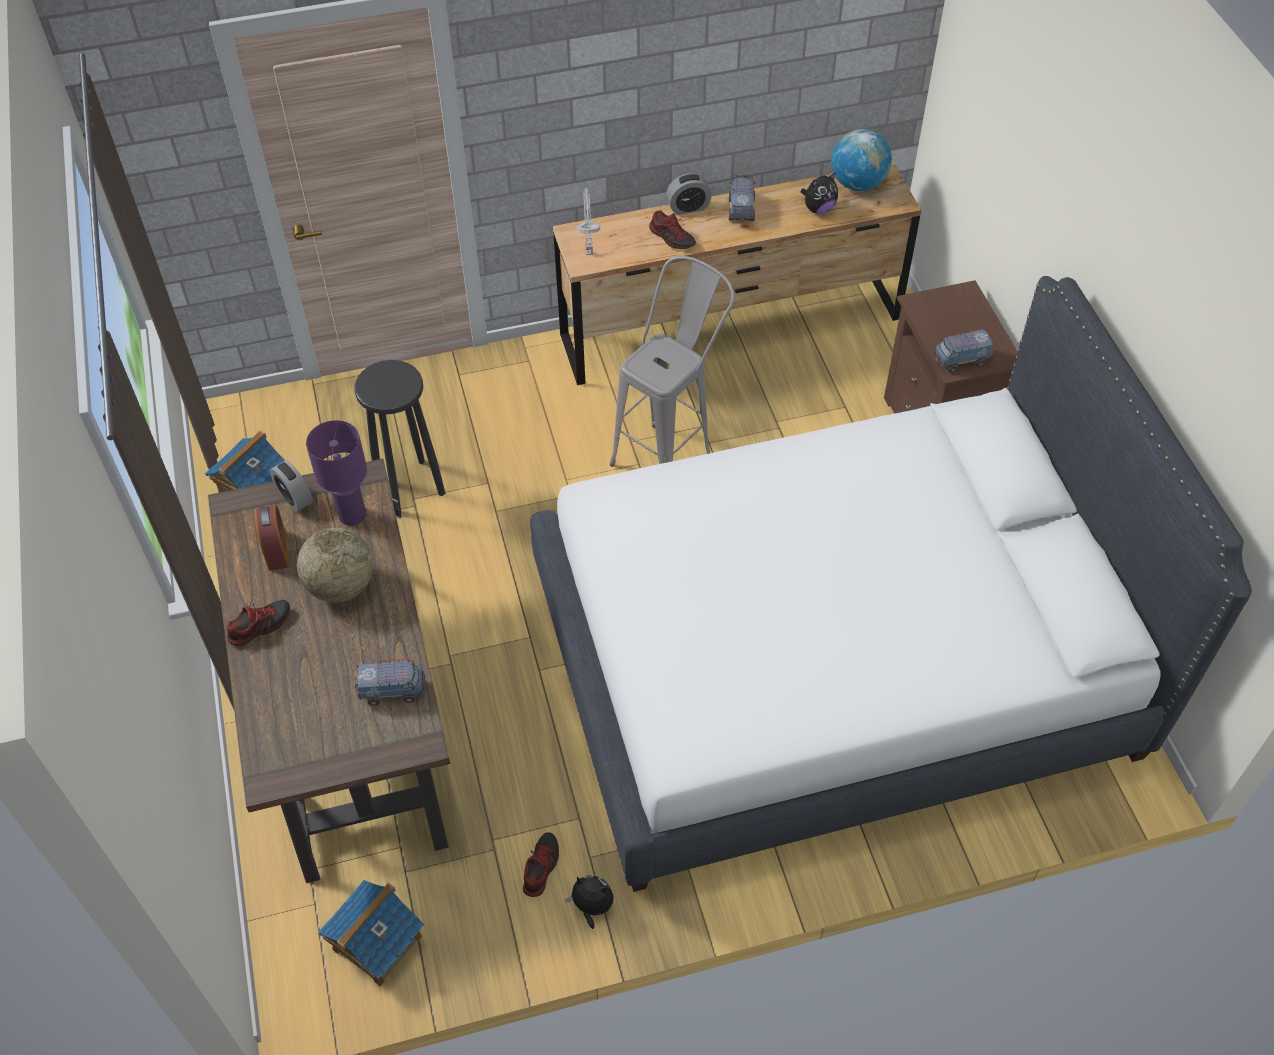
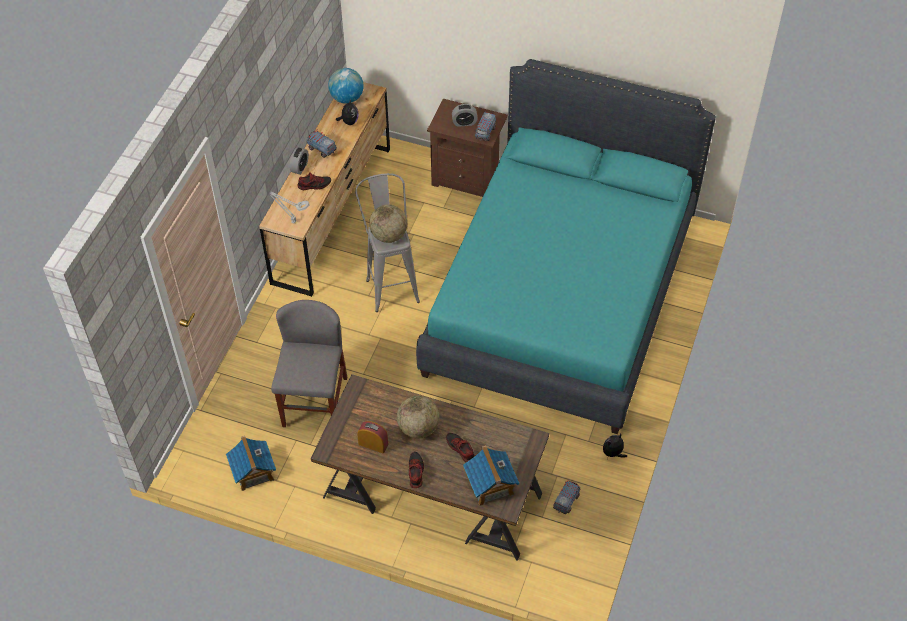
camera: 55 degrees left, 0 degrees up
(295, 498) = (345, 422): alarm clock -> alarm clock (464, 122)
(353, 515) = (377, 403): purple table lamp -> none
(376, 943) = (570, 546): toy house -> toy house (490, 485)
(392, 690) = (496, 436): toy truck -> toy truck (566, 501)
(410, 487) = (315, 402): black stool -> grey chair
(540, 867) = (579, 462): shoe -> shoe (460, 449)
(662, 363) = (389, 235): none -> globe
(833, 664) = (561, 295): white bed -> turquoise bed

